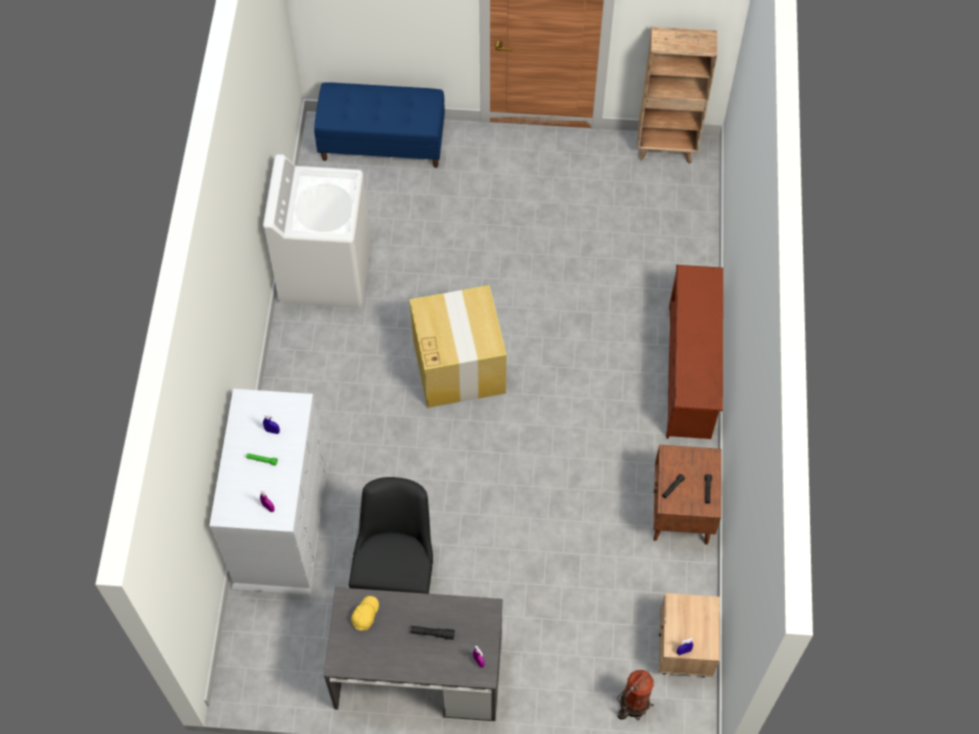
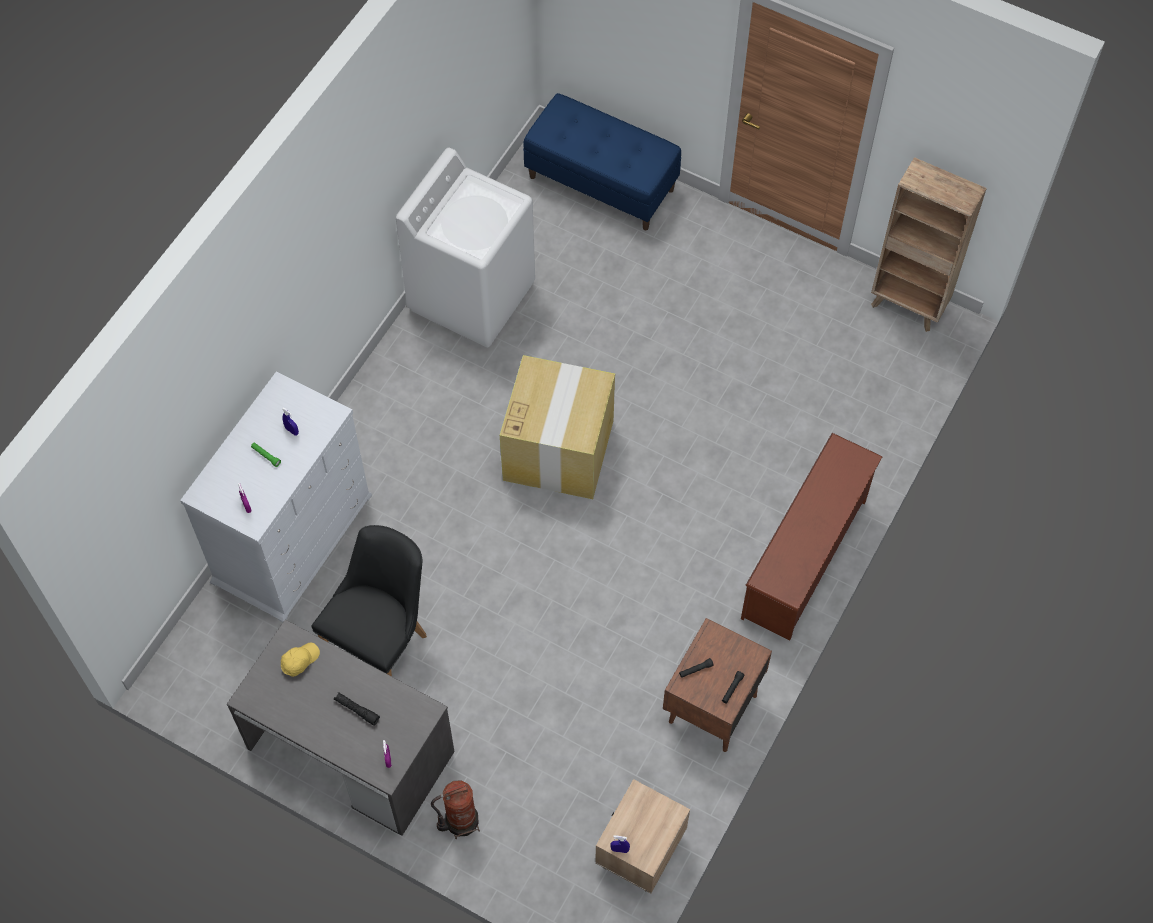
camera: 25 degrees right, 0 degrees up
(632, 704) = (554, 884): fire extinguisher -> fire extinguisher (459, 820)

